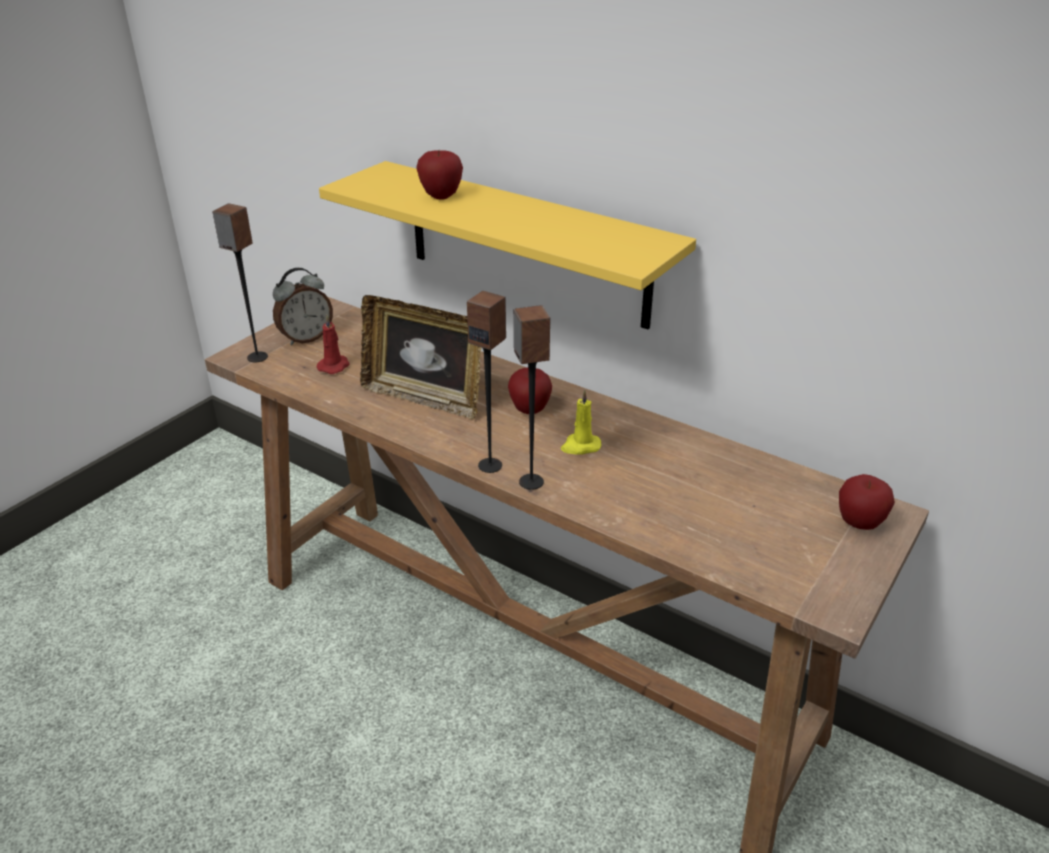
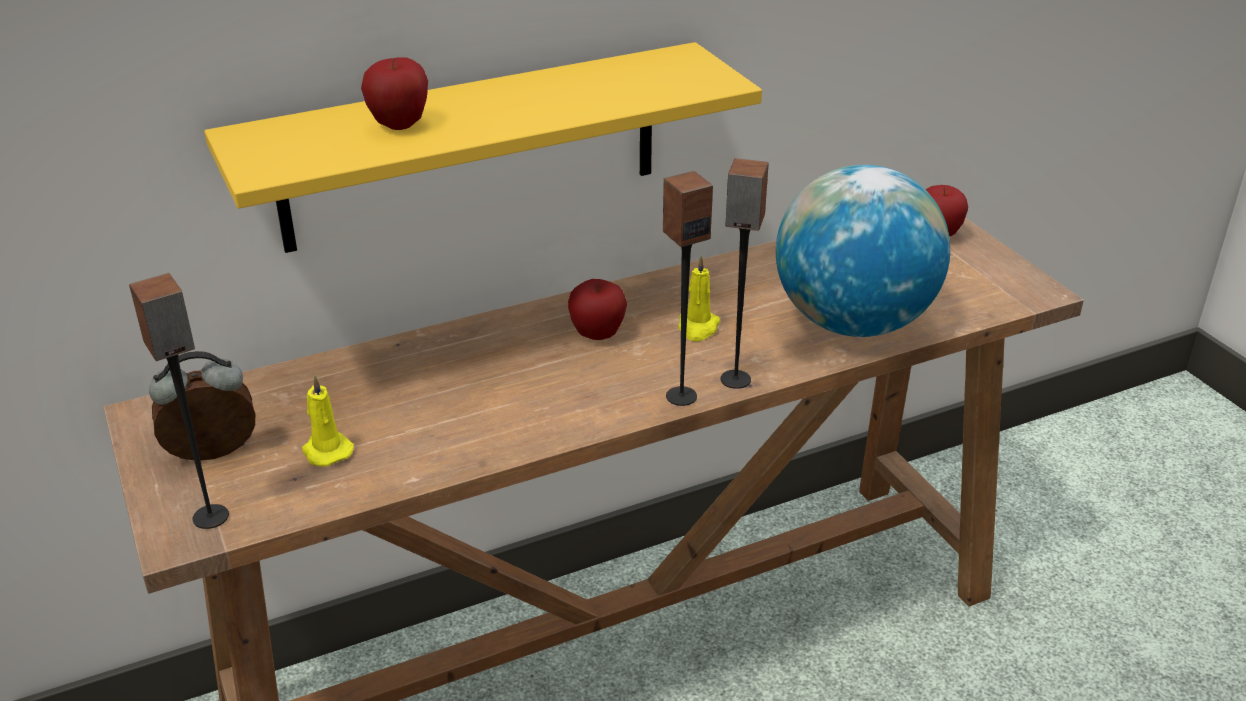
camera: 60 degrees left, 0 degrees up
(306, 338) = (213, 456): alarm clock -> alarm clock turned 105 degrees counterclockwise
(334, 366) = (326, 450): red candle -> yellow candle
(424, 397) = (490, 399): picture frame -> none
(663, 514) = (852, 322): none -> globe

